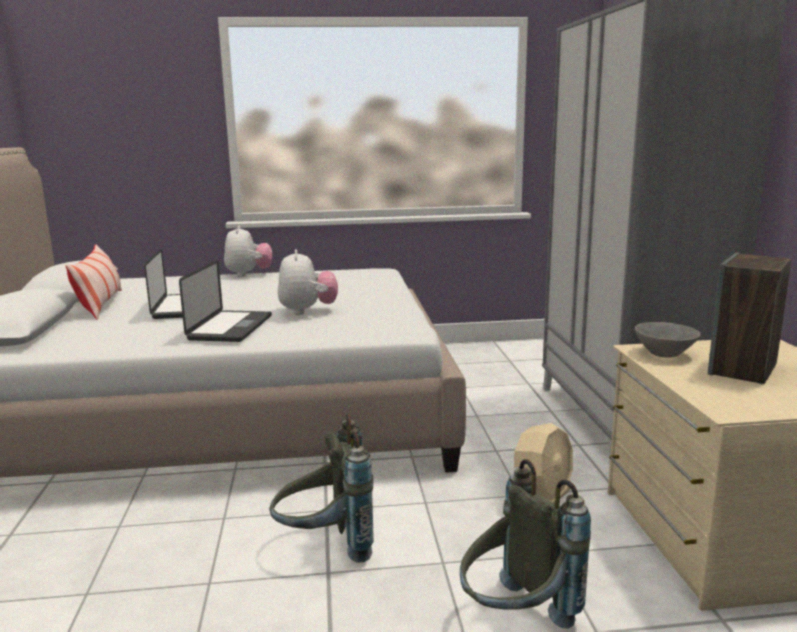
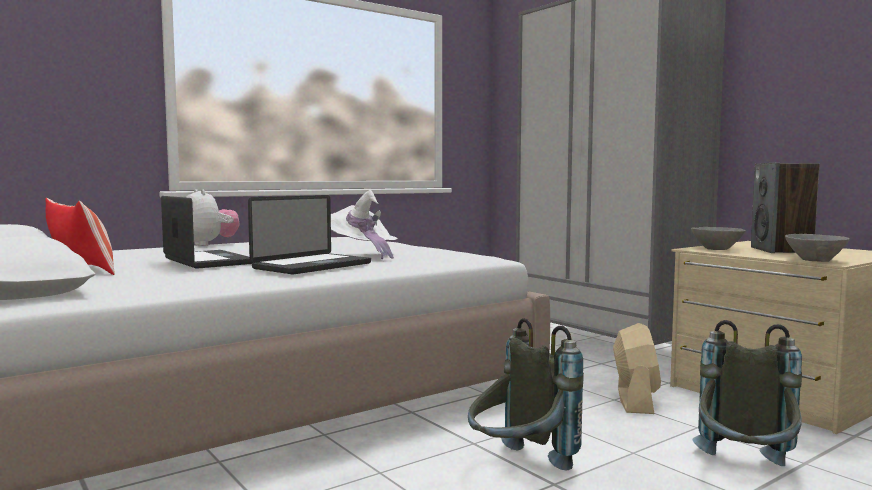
camera: 30 degrees left, 10 degrees down
(230, 328) = (312, 266): laptop -> laptop turned 60 degrees clockwise
(308, 311) = (362, 254): plush toy -> white hat
(714, 403) = (815, 260): none -> grey bowl

